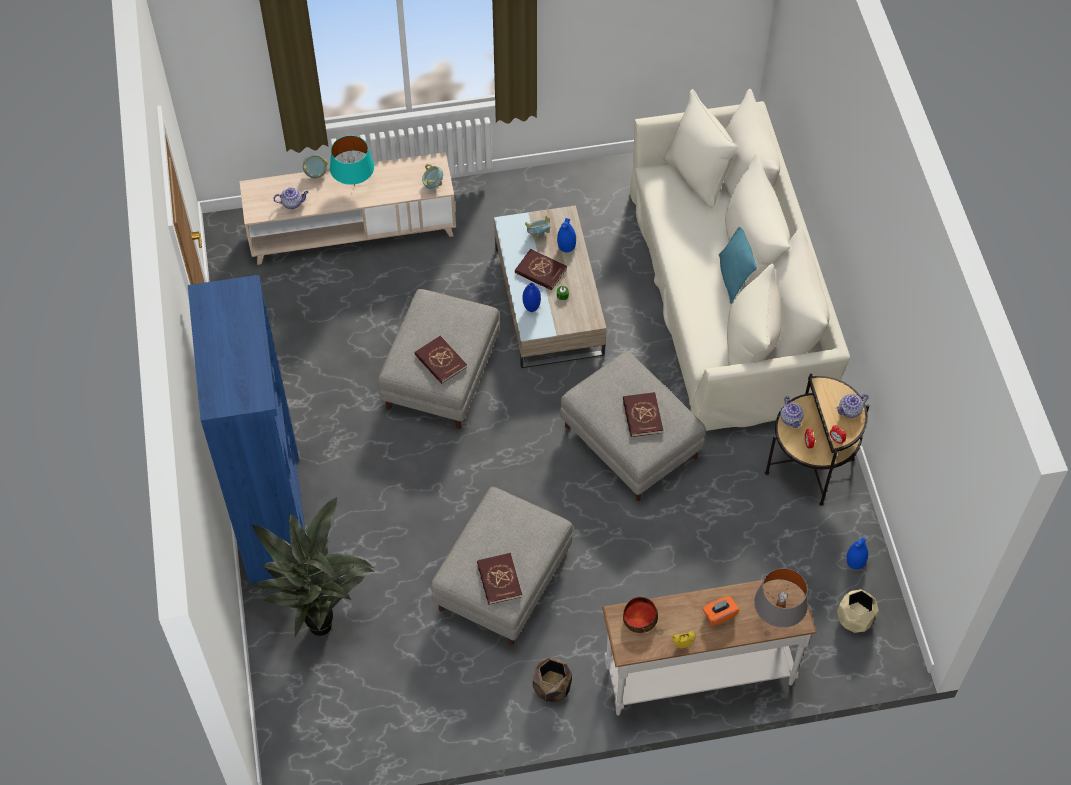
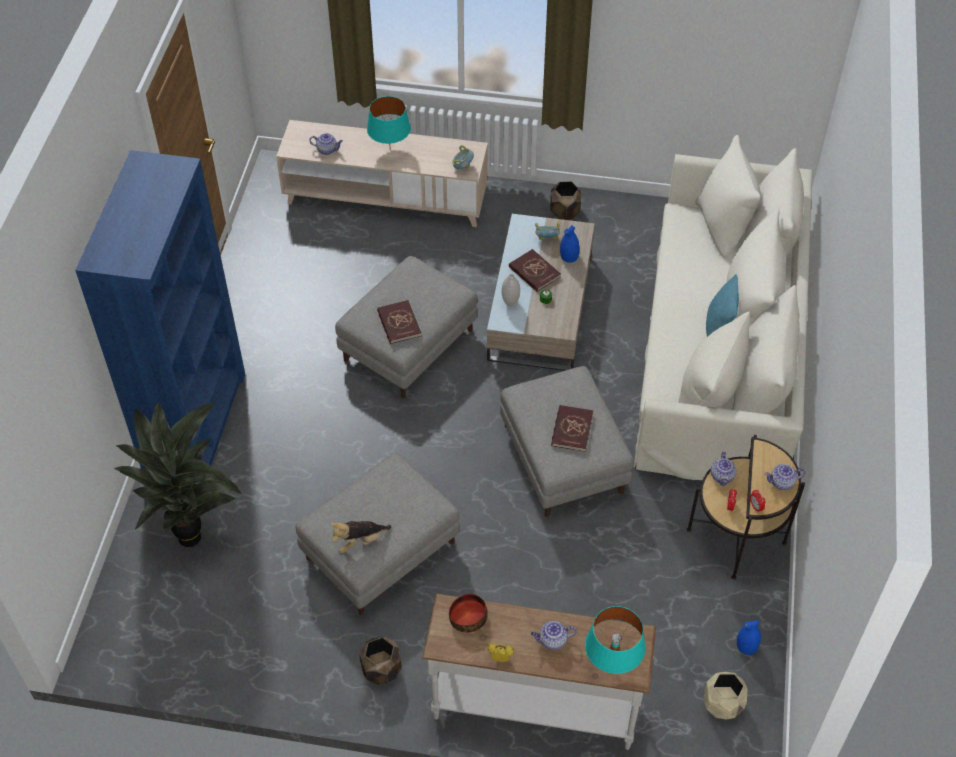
camera: 20 degrees right, 5 degrees down
(315, 173) = (360, 131): bowl -> none
(499, 580) = (360, 541): red book -> plush toy
(530, 196) = (564, 212): none -> brown planter
(531, 308) = (510, 303): blue vase -> white vase
(719, 615) = (552, 640): orange tissue box -> teapot
(776, 618) = (612, 664): grey table lamp -> turquoise table lamp

